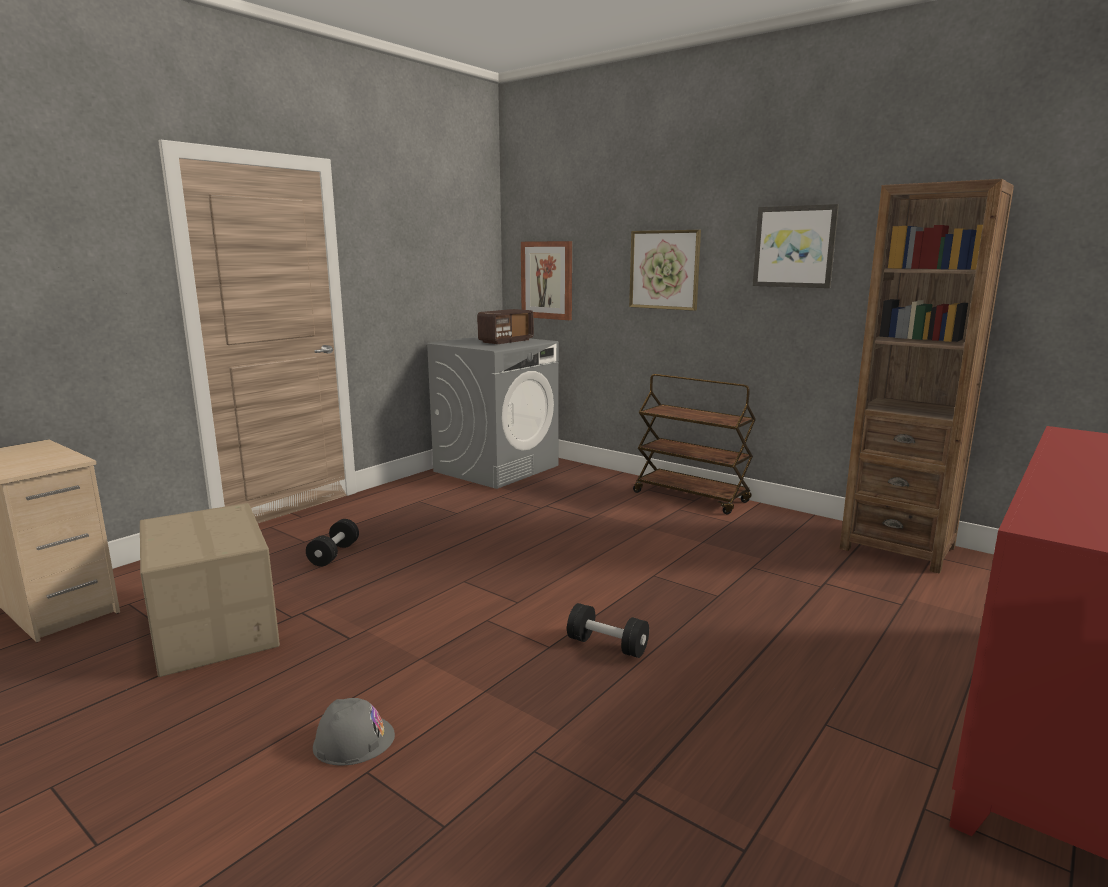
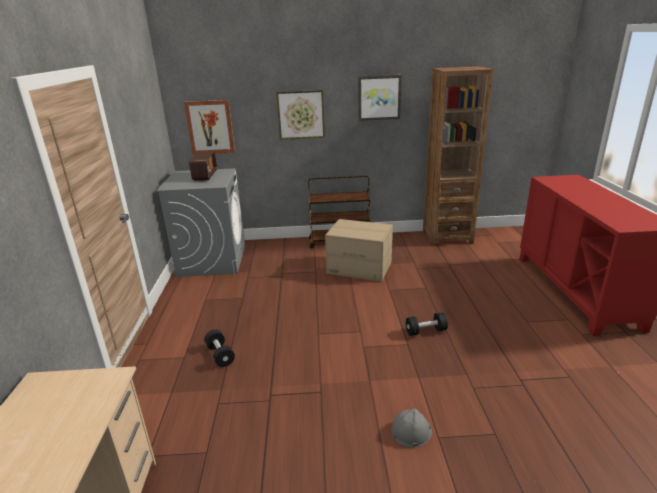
camera: 40 degrees left, 10 degrees up
(216, 628) = (240, 432): cardboard box -> cardboard box (359, 267)

